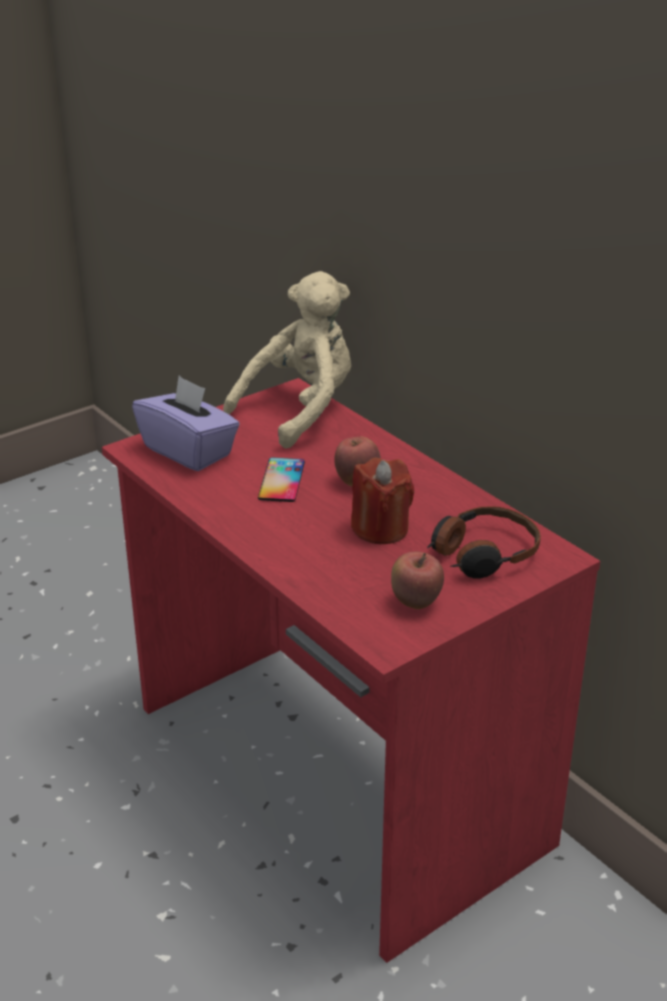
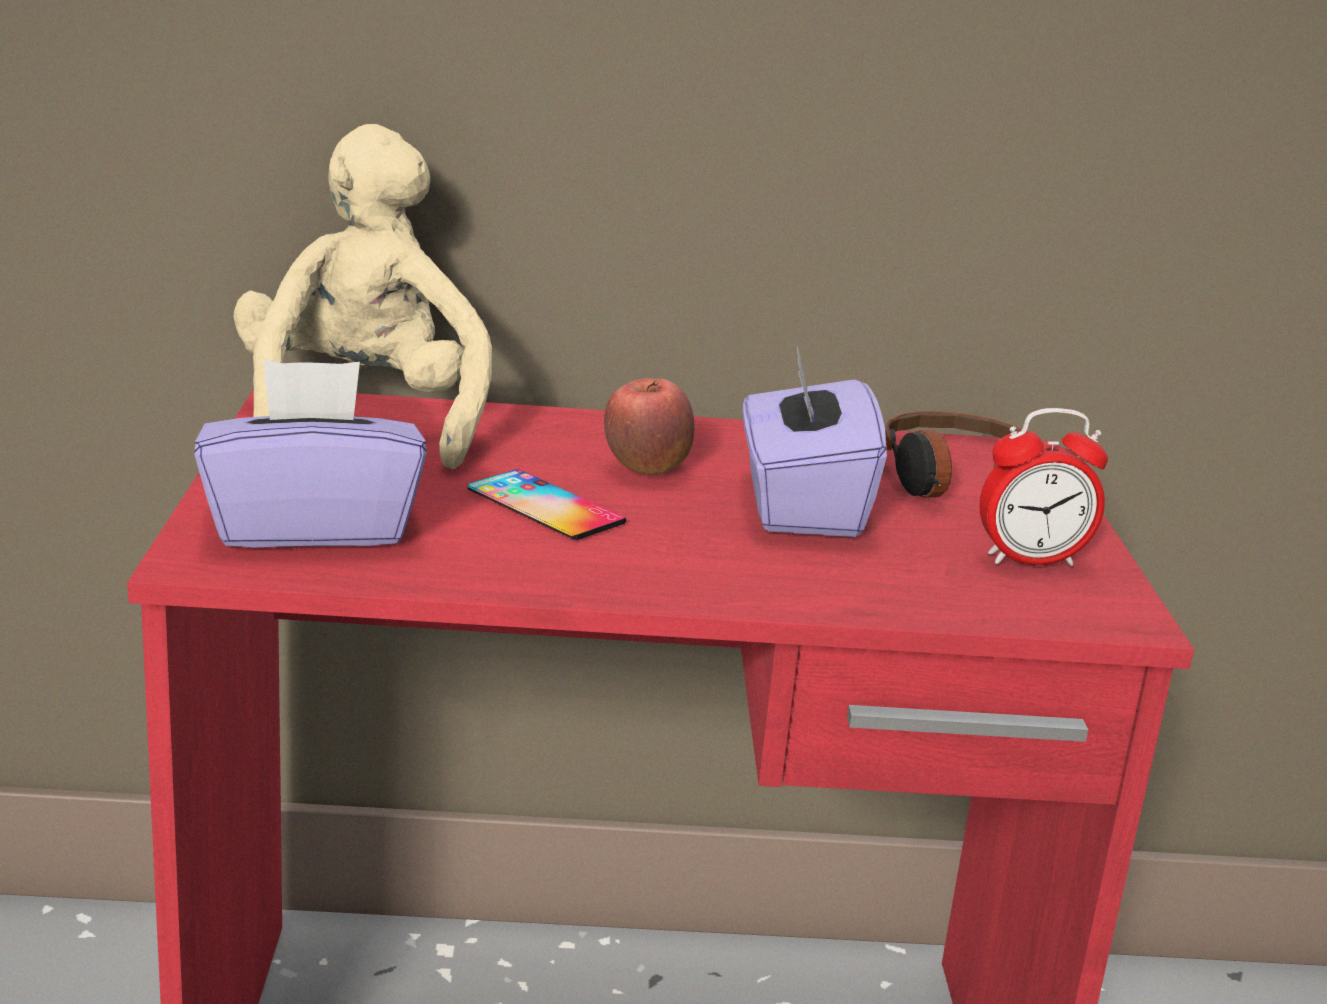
camera: 55 degrees left, 10 degrees down
(380, 529) = (801, 505): red candle -> purple tissue box
(415, 603) = (1031, 560): apple -> alarm clock

